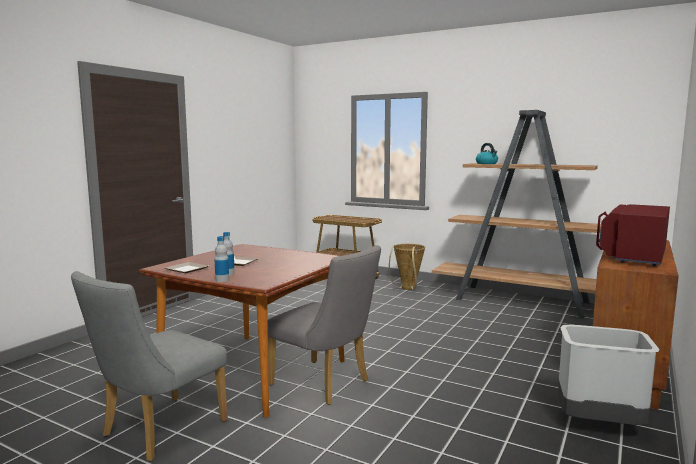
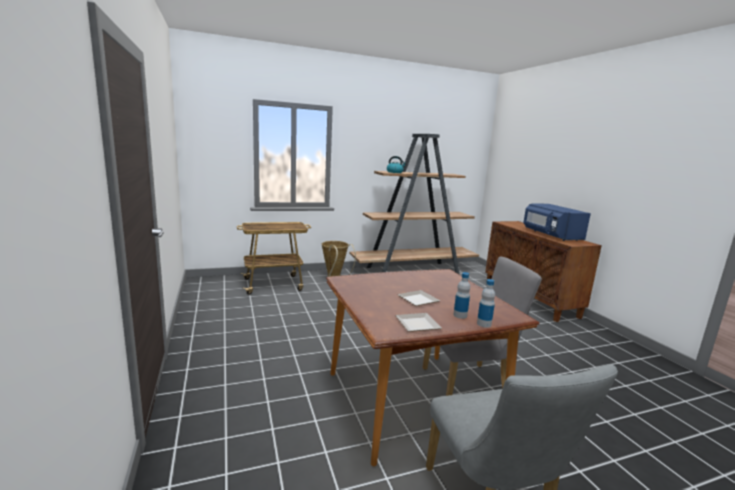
camera: 50 degrees left, 5 degrees up
(599, 424) = (589, 337): grey trash can -> none
(633, 256) = (550, 235): red microwave -> blue microwave

